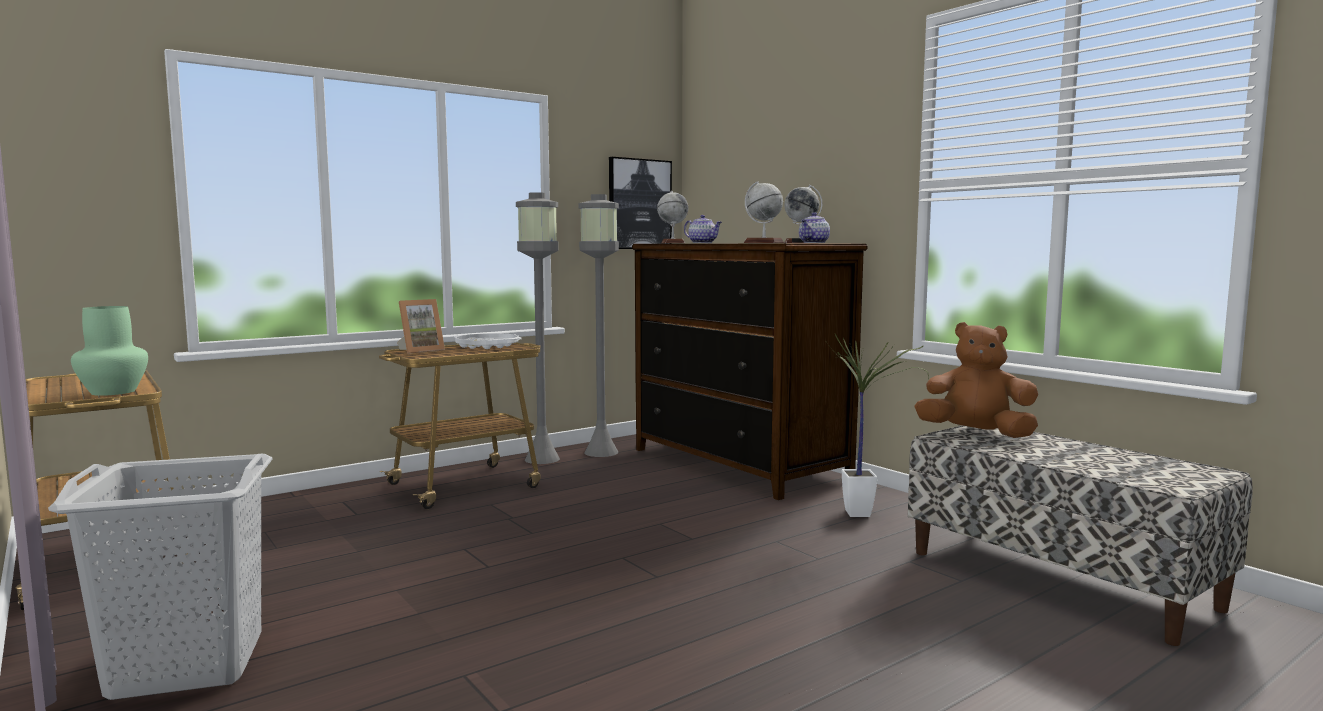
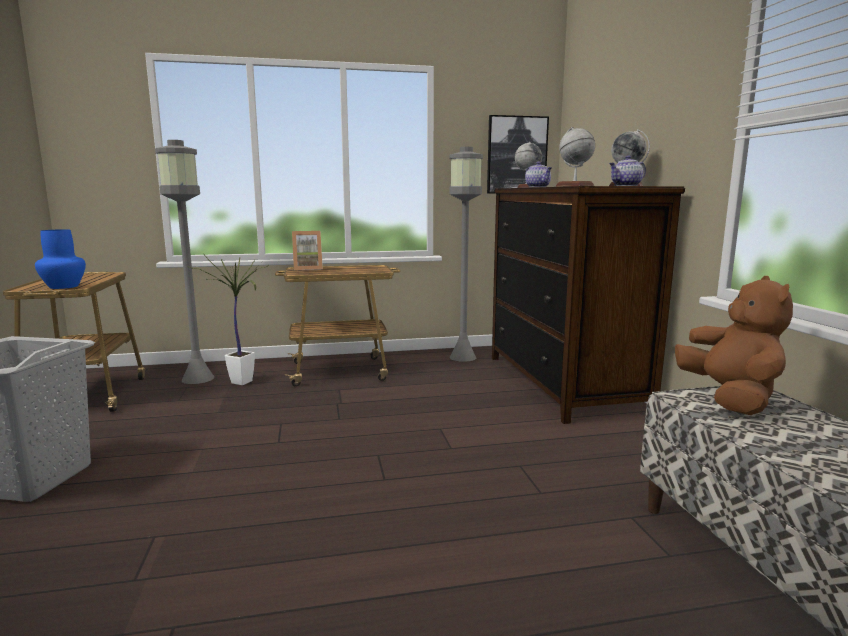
camera: 25 degrees right, 5 degrees up
(114, 392) = (64, 286): green vase -> blue vase
(487, 346) = (359, 268): white tray -> none
(542, 459) = (414, 357): grey floor lamp -> grey floor lamp (198, 378)
(864, 515) = (632, 454): potted plant -> potted plant (243, 383)
(976, 434) = (730, 399): brown plush toy -> brown plush toy turned 45 degrees clockwise

